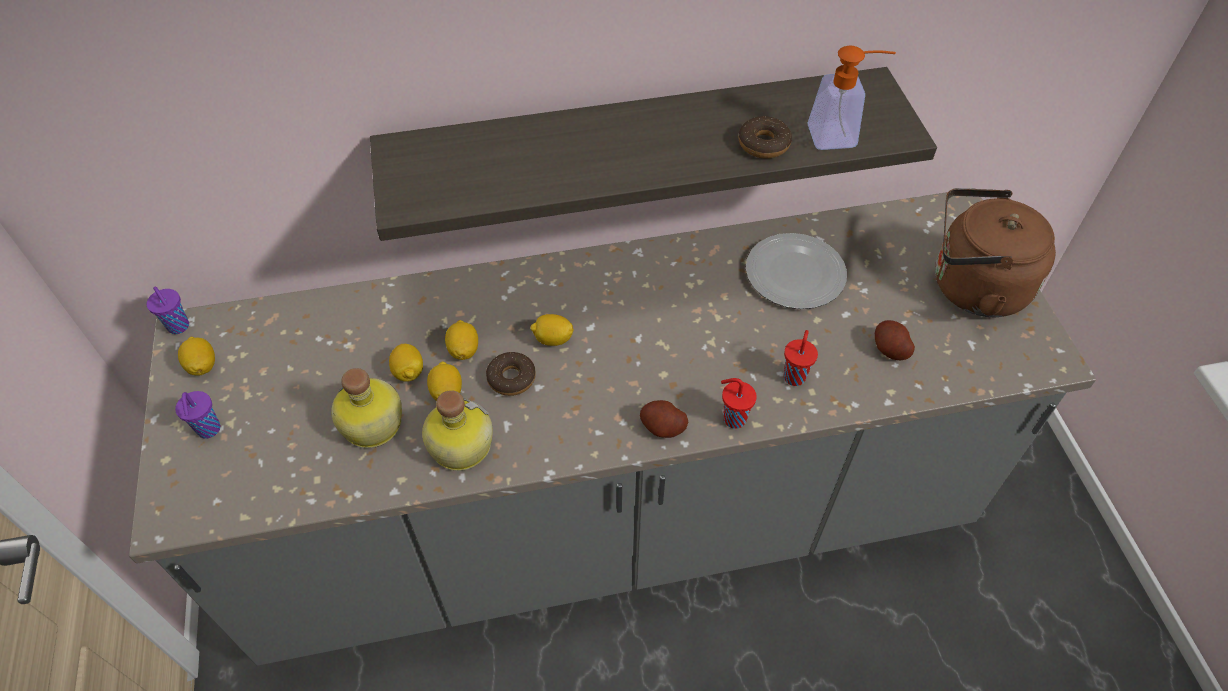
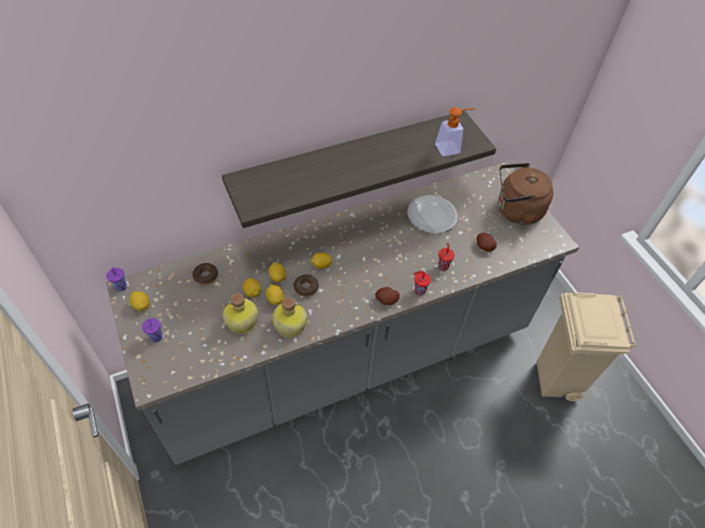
camera: 15 degrees left, 0 degrees up
(763, 144) = (417, 156): donut -> donut (206, 276)
(1017, 640) = (556, 381): none -> beige trash can

